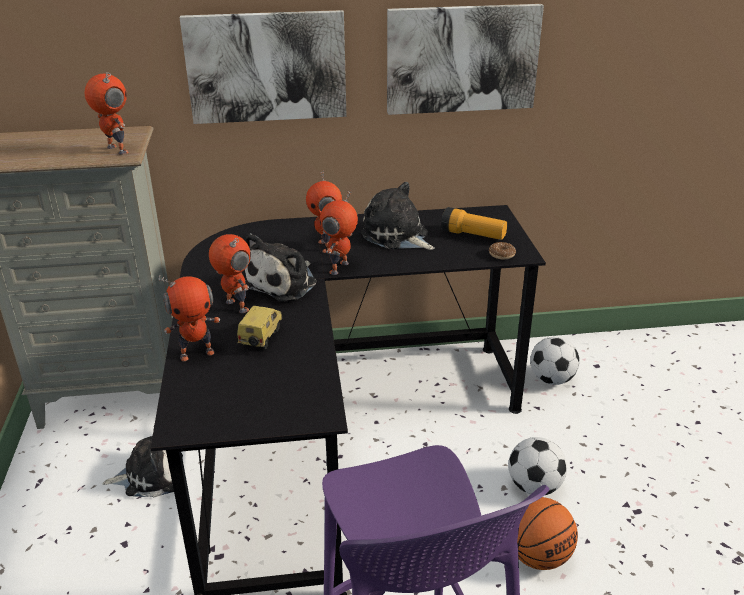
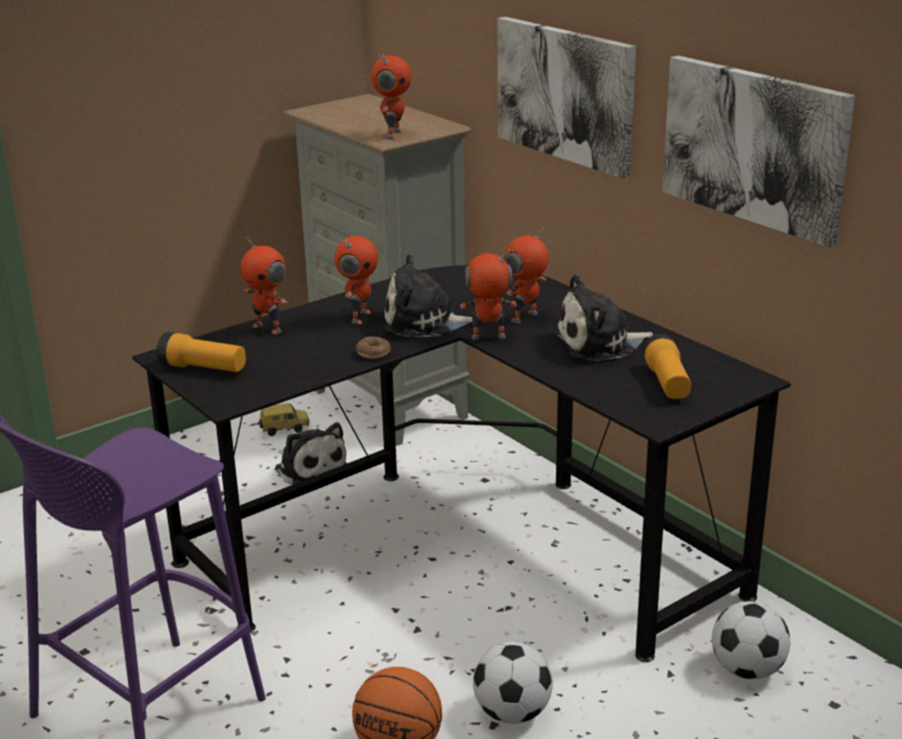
camera: 60 degrees right, 5 degrees down
(234, 410) = (203, 368): none -> flashlight
(260, 337) = (320, 343): toy car -> toy car (284, 429)
(397, 236) = (600, 344): plush toy -> plush toy turned 120 degrees counterclockwise
(501, 254) = (640, 411): donut -> donut (373, 353)

